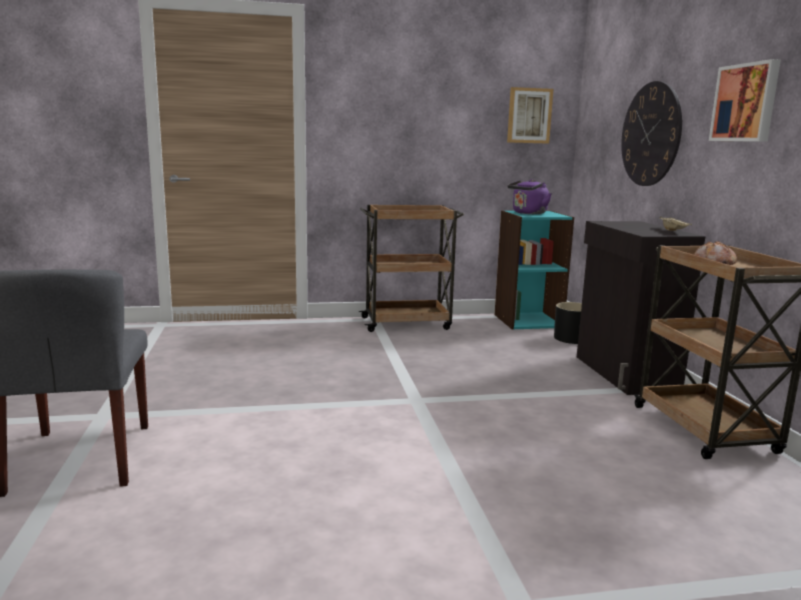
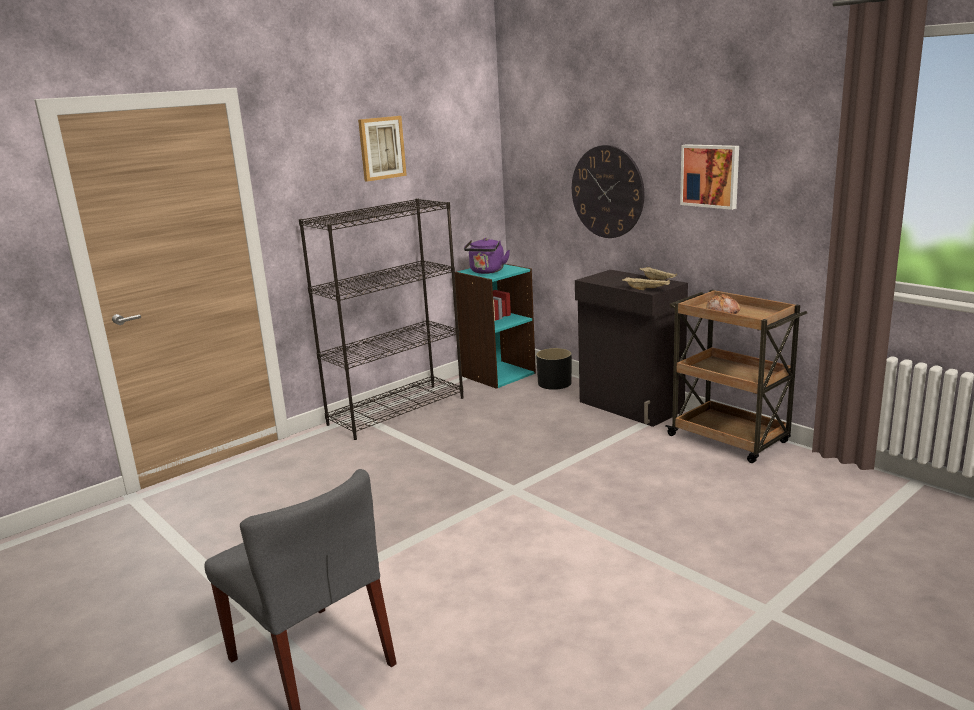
camera: 30 degrees left, 5 degrees up
(407, 323) = (397, 410): brown cart -> black bookcase
(529, 115) = (463, 172): picture -> picture (381, 148)
(645, 233) = (647, 289): none -> beige tray

